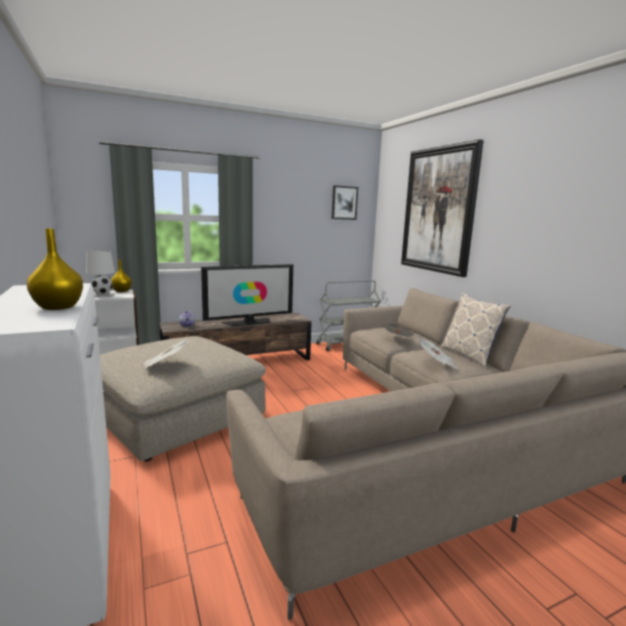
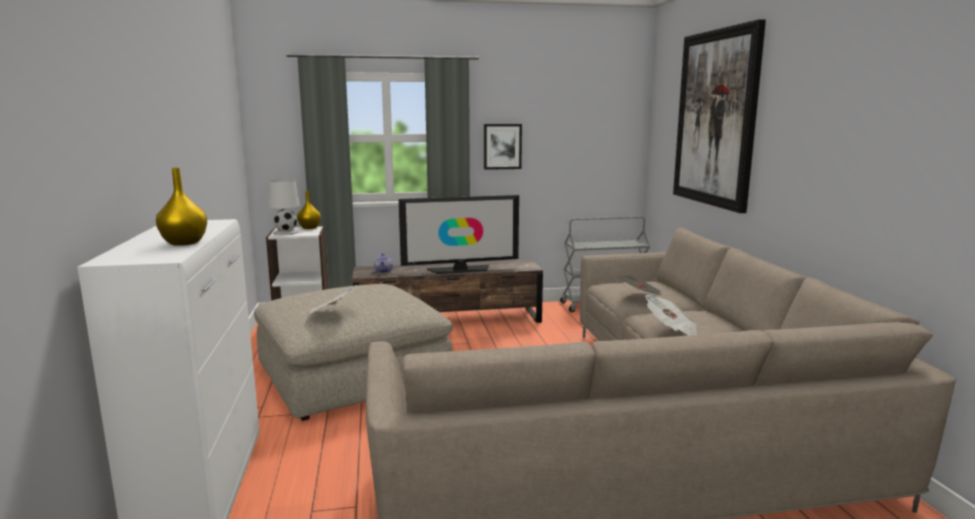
camera: 15 degrees right, 0 degrees up
(344, 203) = (599, 110): picture -> picture (502, 146)
(469, 355) = (730, 323): pillow -> none

